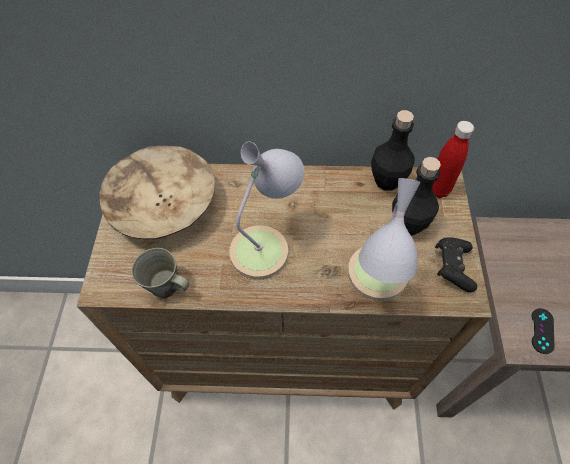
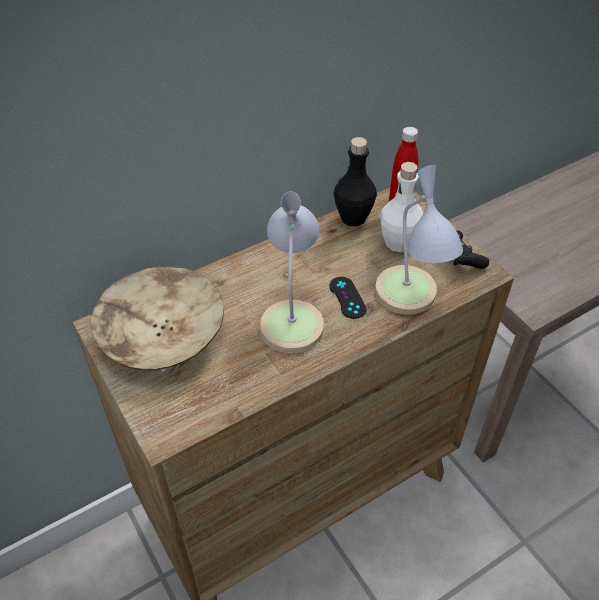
camera: 35 degrees left, 10 degrees down
(166, 286) = (229, 399): grey mug -> none
(408, 224) = (398, 243): black bottle -> white bottle
(542, 331) = (540, 292): black game controller -> black game controller (347, 297)

